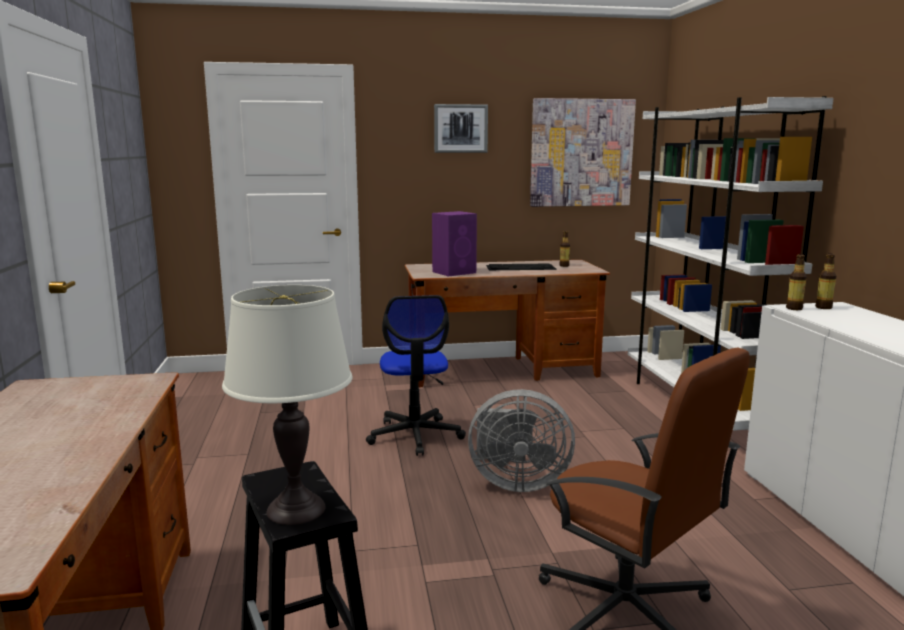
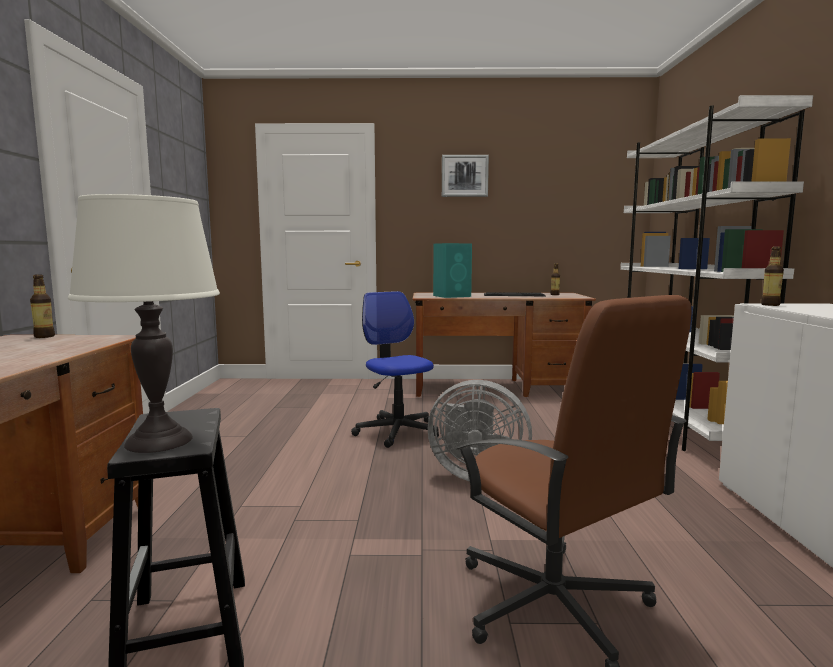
camera: 10 degrees right, 5 degrees down
(415, 436) = (397, 431): office chair -> office chair turned 150 degrees clockwise
(455, 272) = (452, 296): purple speaker -> turquoise speaker
(581, 153) = (573, 197): picture -> none
(823, 307) = (805, 305): bottle -> bottle (44, 336)

